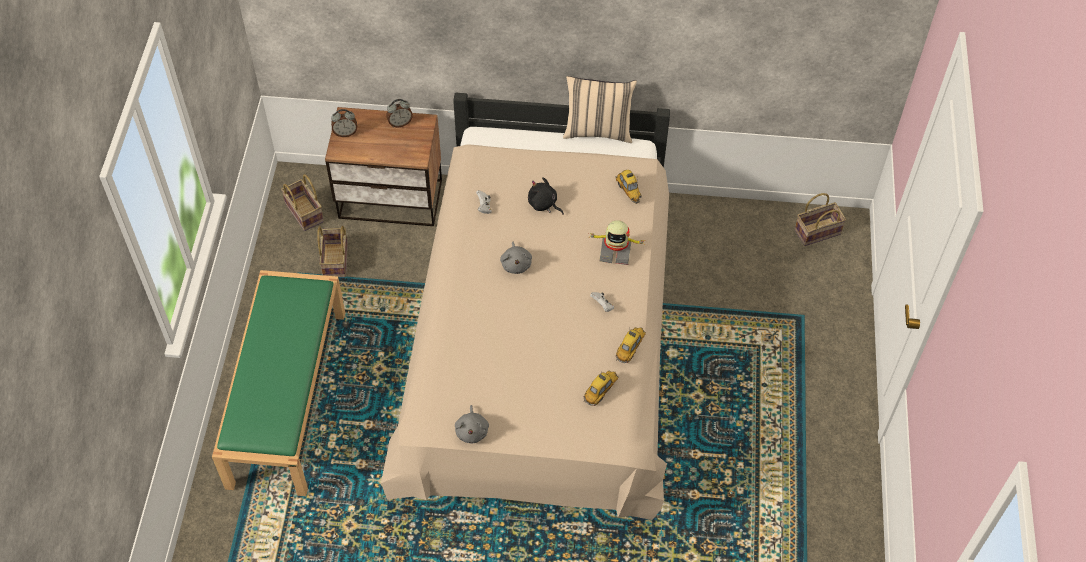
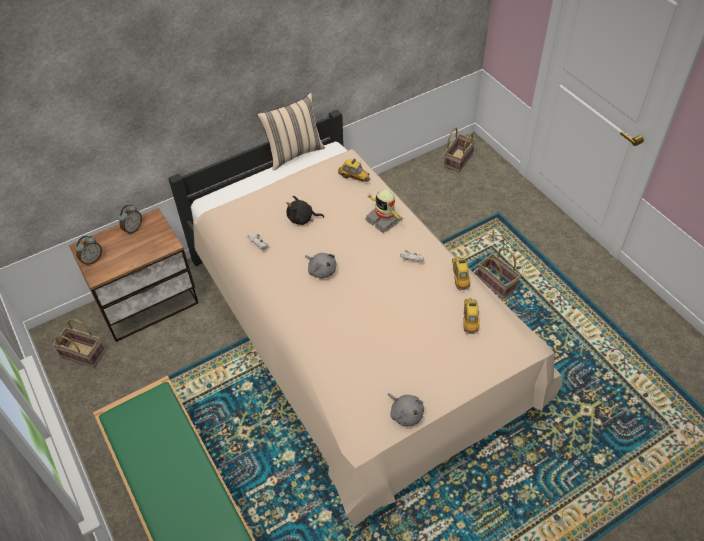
camera: 35 degrees left, 5 degrees down
(336, 261) = (140, 374): basket -> basket (497, 283)
(615, 251) = (384, 220): toy robot -> toy robot turned 75 degrees clockwise

